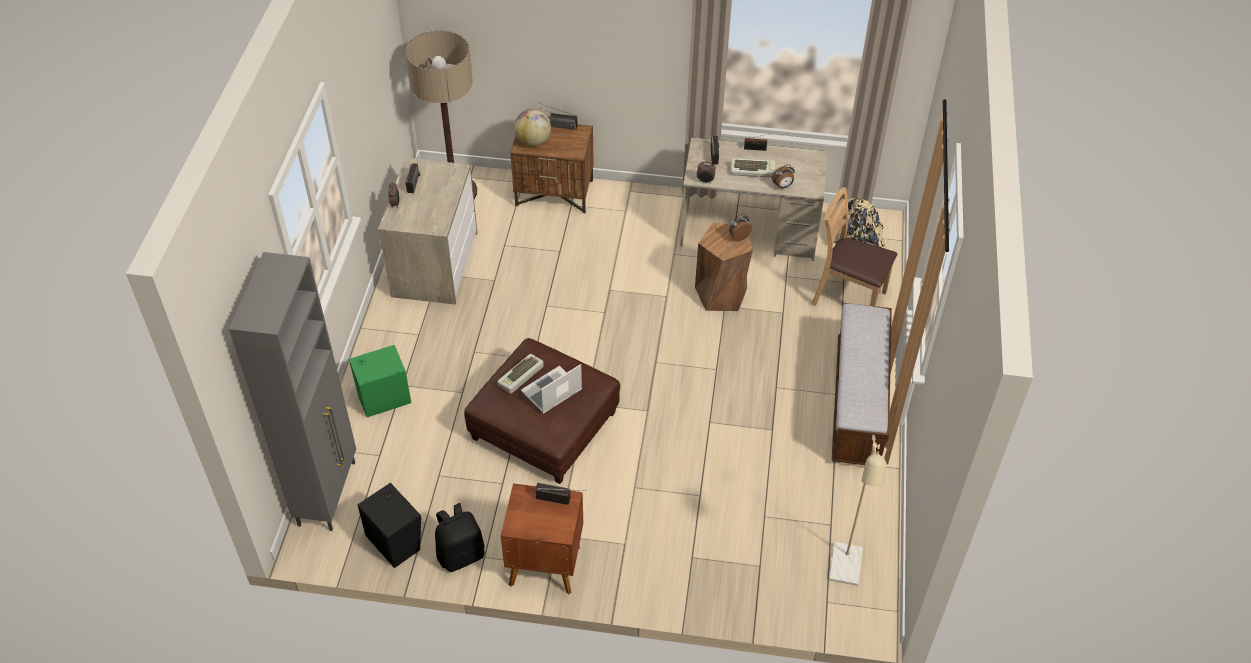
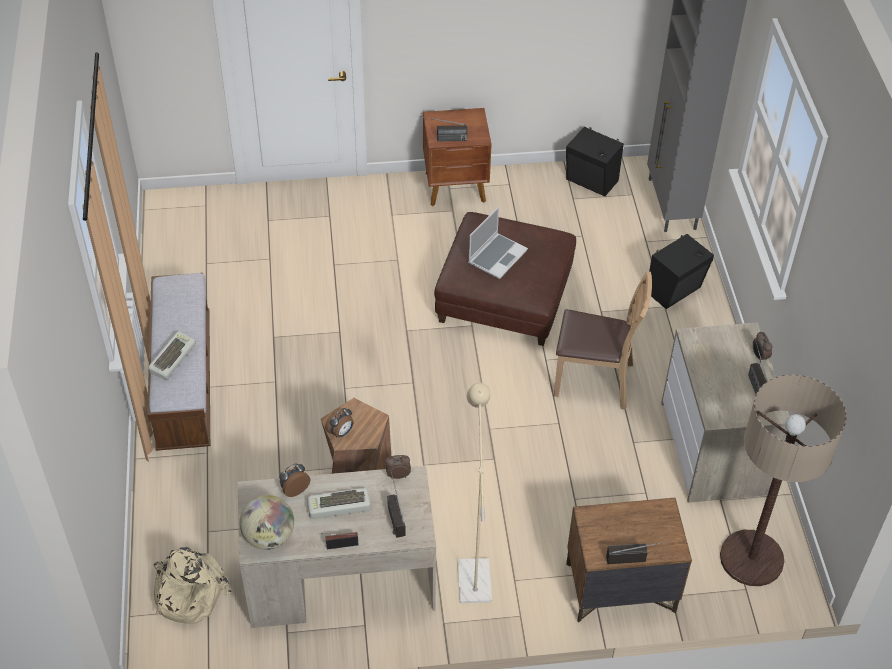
camera: 165 degrees right, 0 degrees up
(383, 398) = (675, 291): green speaker -> black speaker
(461, 554) = (530, 182): black backpack -> none
(521, 376) = (533, 265): keyboard -> keyboard (172, 357)
(533, 141) = (654, 522): globe -> globe (269, 537)
(845, 572) = (191, 229): beige floor lamp -> beige floor lamp (473, 572)
(848, 297) = (201, 510): brown chair -> brown chair (594, 381)

